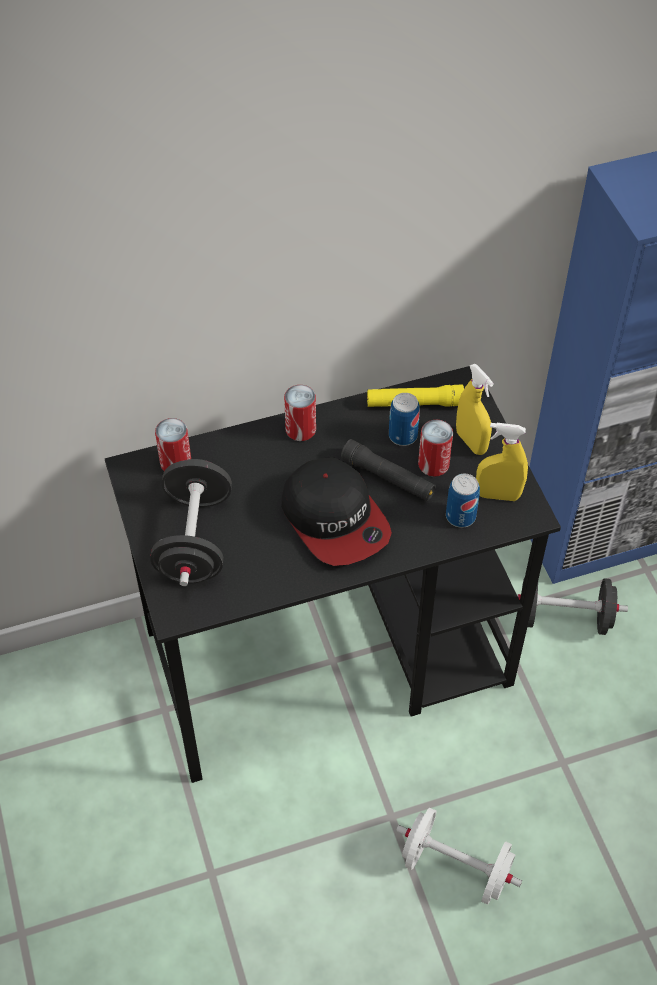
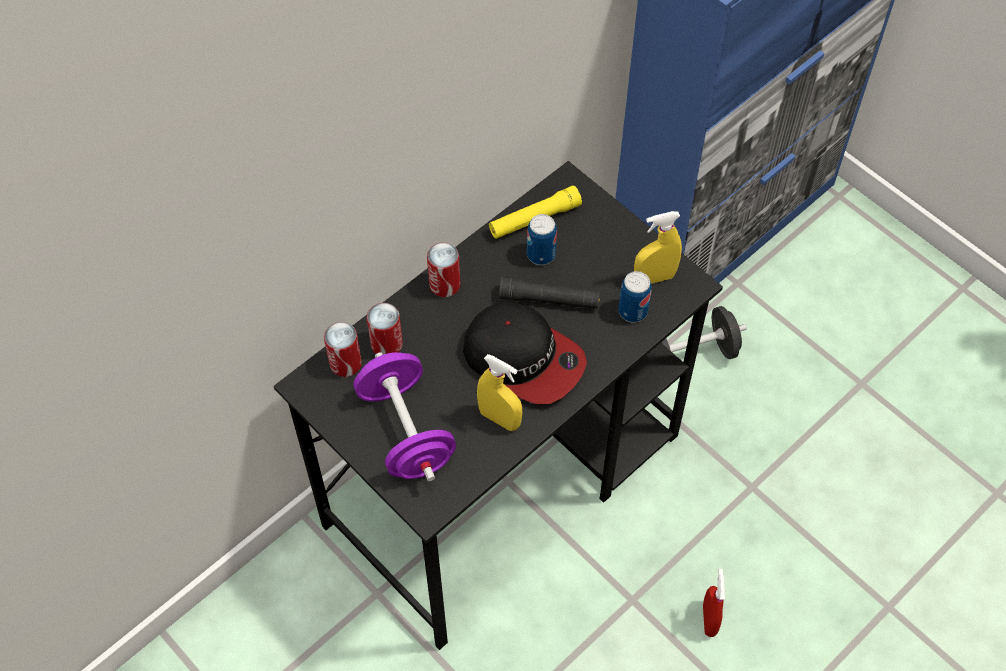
camera: 25 degrees left, 5 degrees up
(194, 540) = (406, 431): black dumbbell -> purple dumbbell
(433, 464) = (583, 271): can -> can (386, 344)
(456, 867) = (709, 619): white dumbbell -> red spray bottle
(471, 442) = (604, 237): yellow spray bottle -> yellow spray bottle (499, 418)

